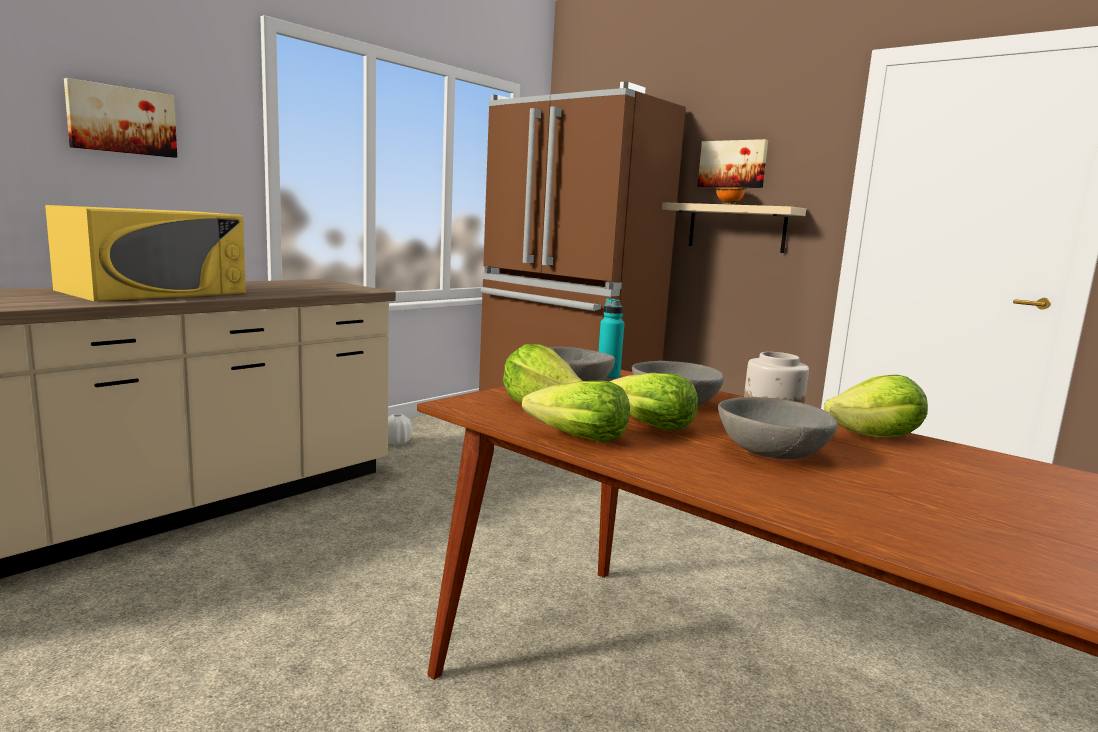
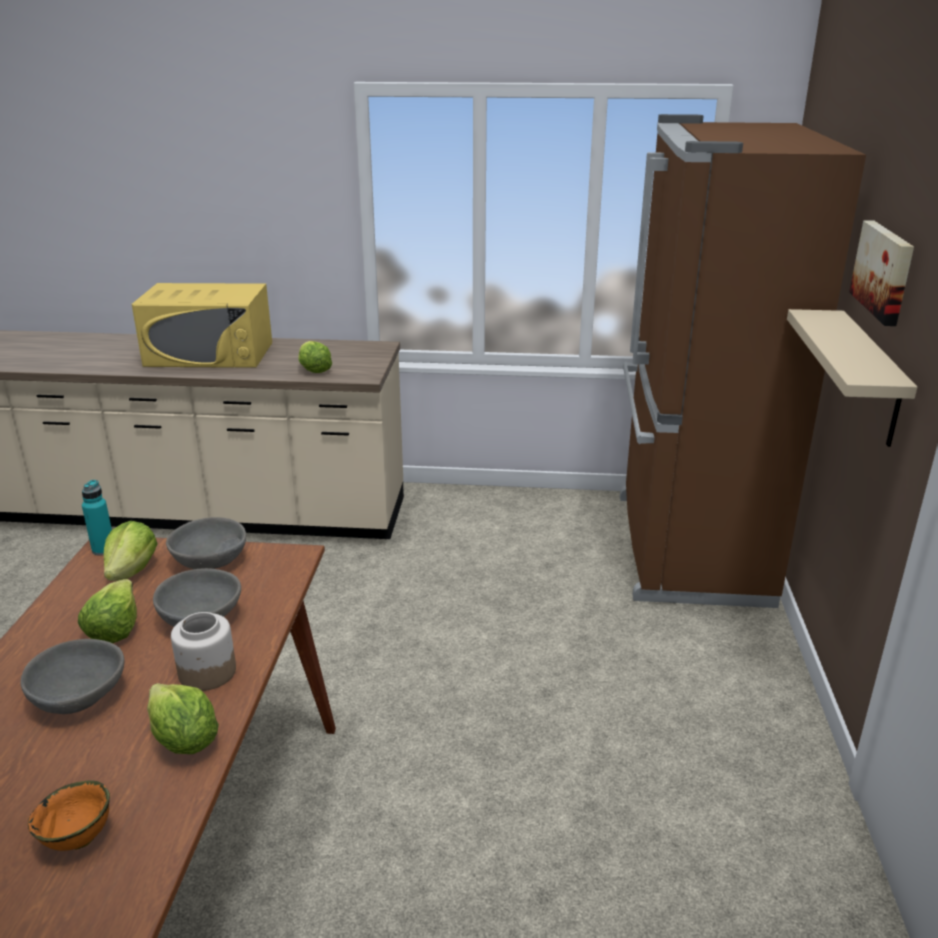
camera: 55 degrees right, 15 degrees up
(122, 120) = (238, 200): picture -> none
(397, 442) = (465, 513): white vase -> none
(578, 439) = (52, 614): lettuce -> lettuce (314, 369)
(608, 378) = (268, 563): turquoise bottle -> turquoise bottle (103, 549)
(729, 204) = (843, 342): orange bowl -> orange bowl (78, 840)

